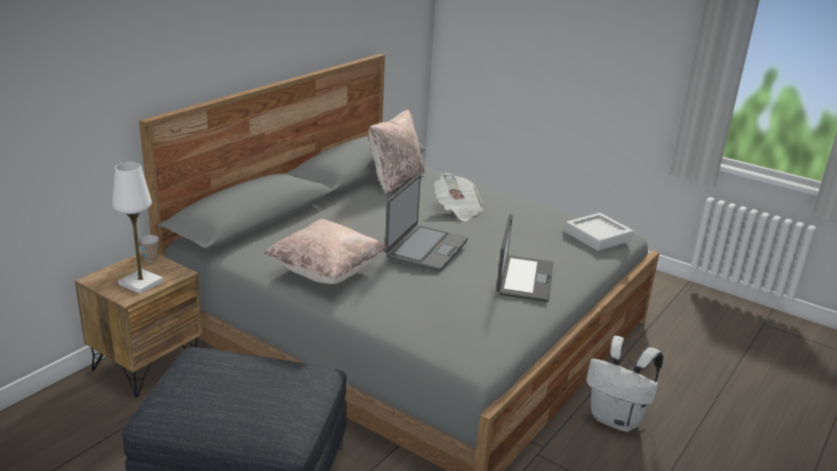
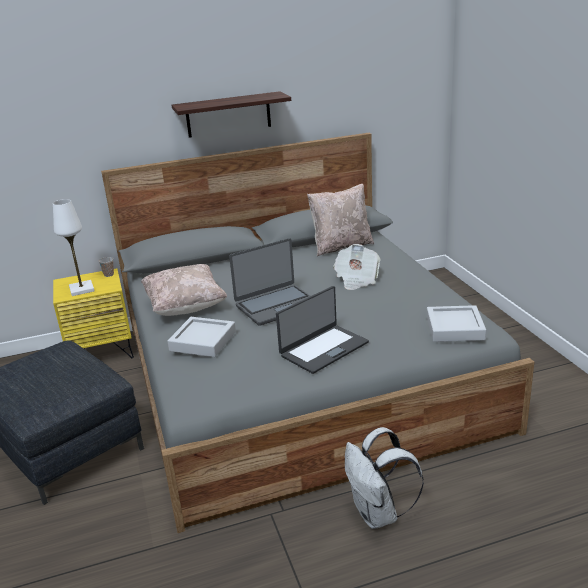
camera: 40 degrees right, 0 degrees up
(147, 364) = (102, 351): brown nightstand -> yellow nightstand
(264, 39) = (228, 114): none -> shelf
(409, 300) = (203, 341): none -> grey tray

